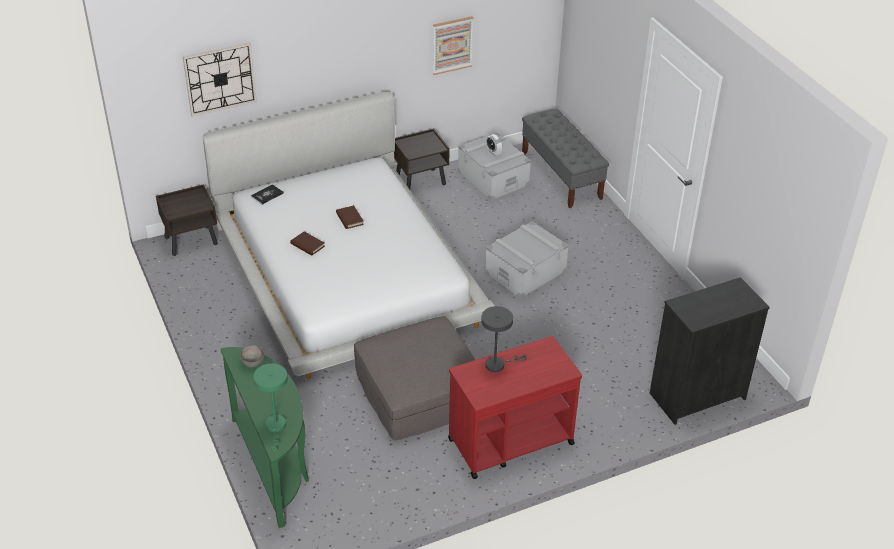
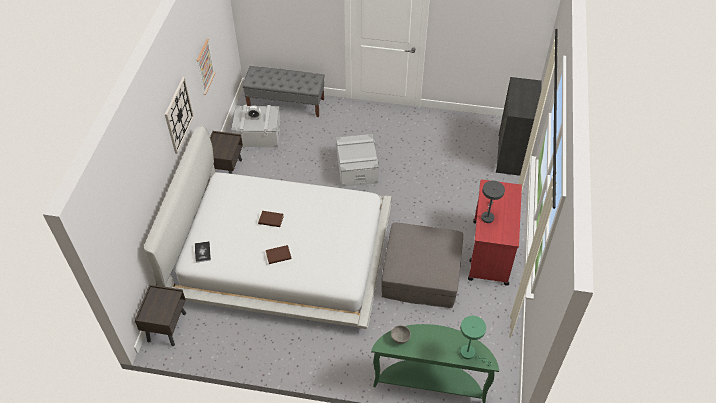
camera: 55 degrees left, 10 degrees up
(220, 79) = (134, 201): wall clock -> wall clock (178, 115)

